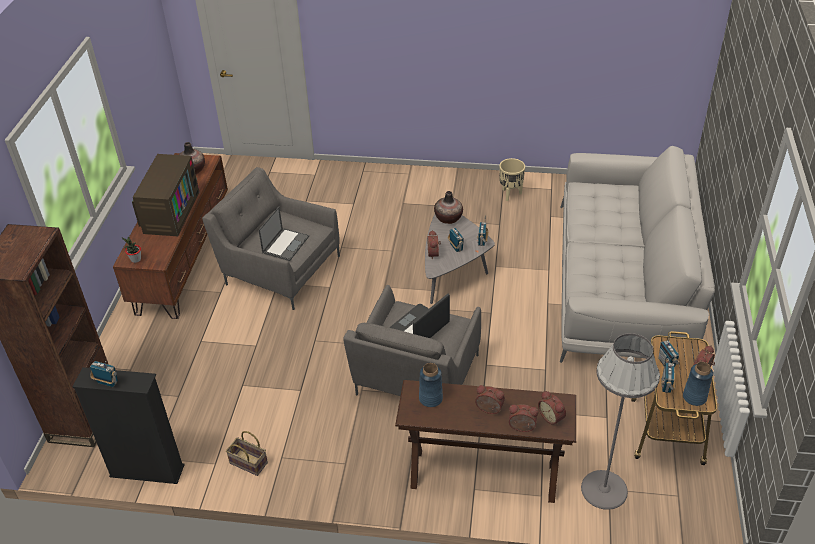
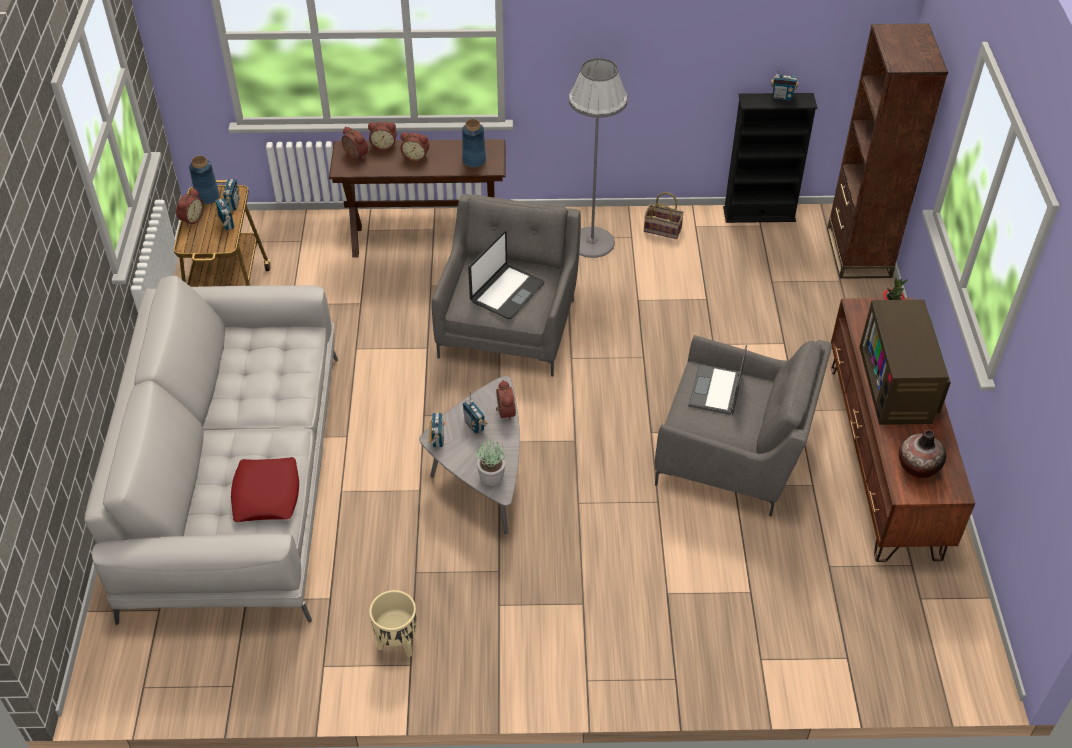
camera: 170 degrees right, 5 degrees up
(448, 218) = (492, 476): vase -> potted plant
(591, 202) = (266, 494): none -> red pillow
(603, 489) = (306, 240): grey floor lamp -> grey floor lamp (592, 242)

